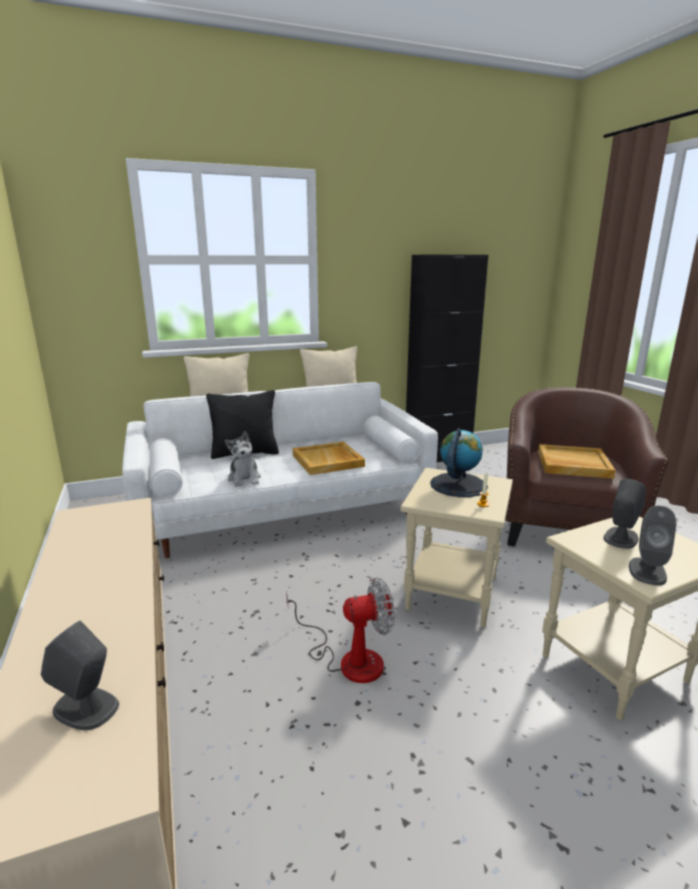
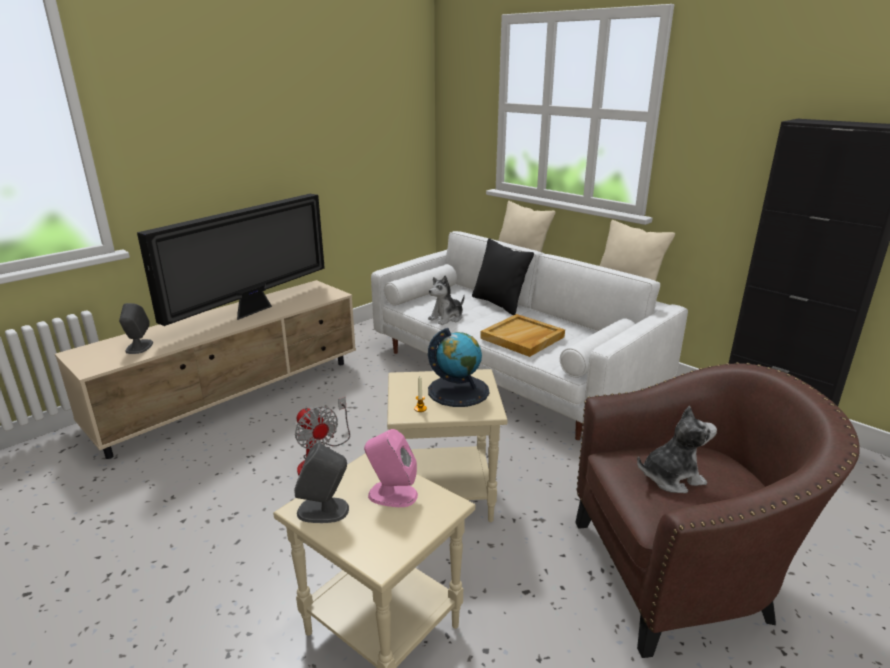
camera: 65 degrees right, 5 degrees up
(95, 569) = (253, 310): none -> television
(573, 464) = (671, 477): beige tray -> plush toy
(620, 538) = (392, 494): grey speaker -> pink speaker

